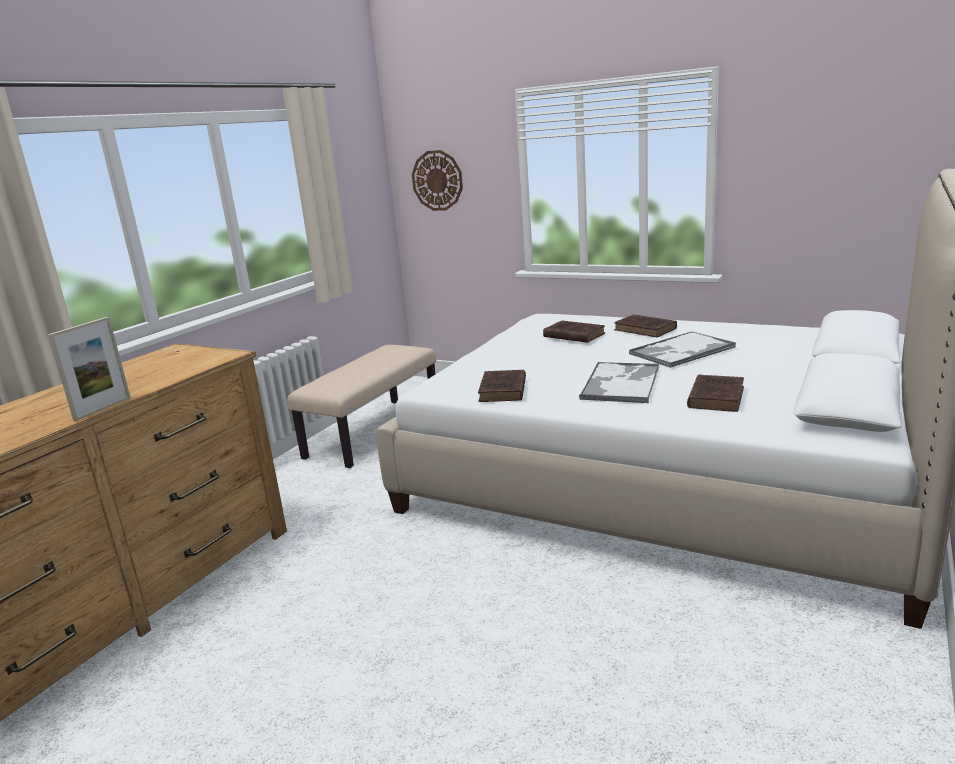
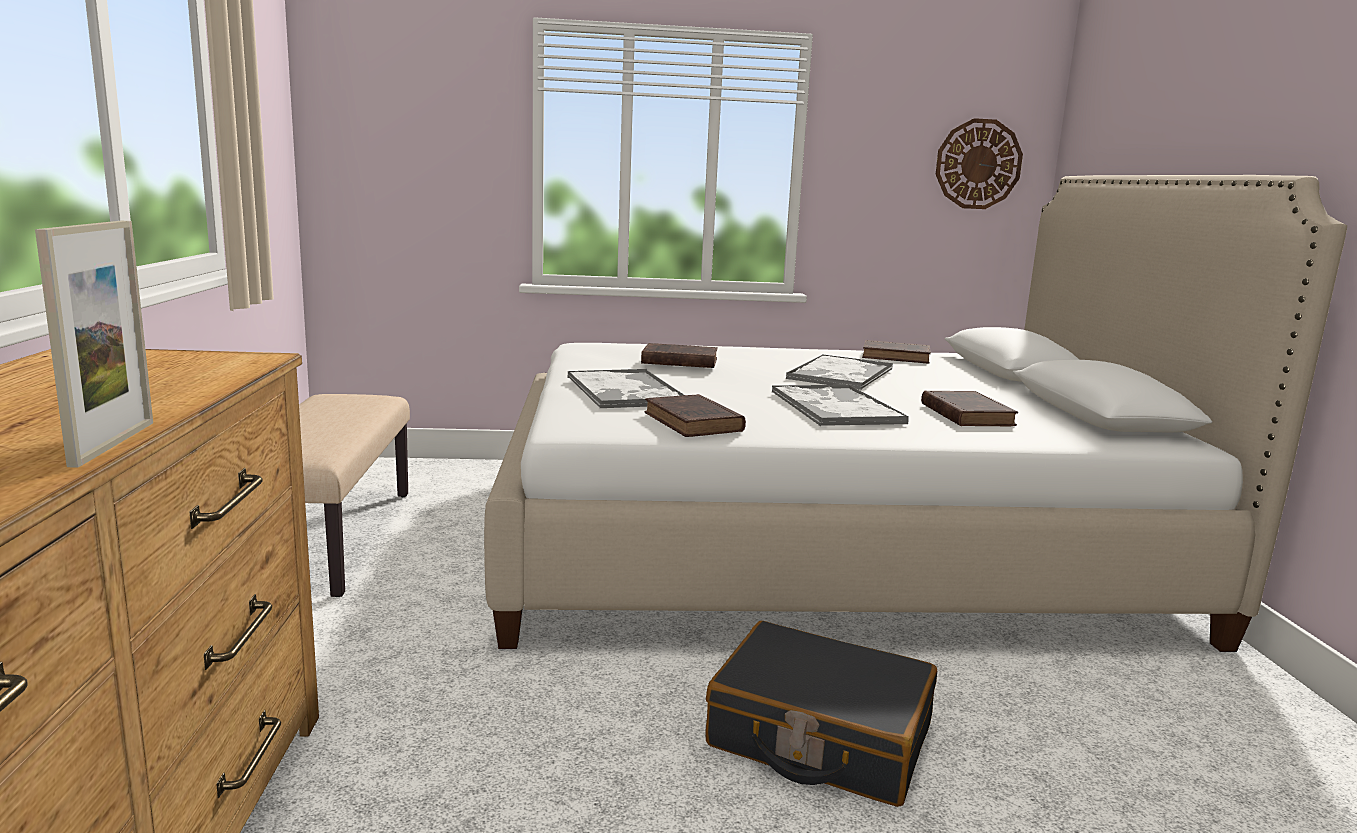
camera: 35 degrees left, 5 degrees down
(437, 180) = (387, 138): wall clock -> wall clock (978, 164)
(500, 361) = (625, 391): none -> tray
(507, 604) = (819, 737): none -> black suitcase
(646, 329) = (758, 355): brown book -> brown book (898, 357)

